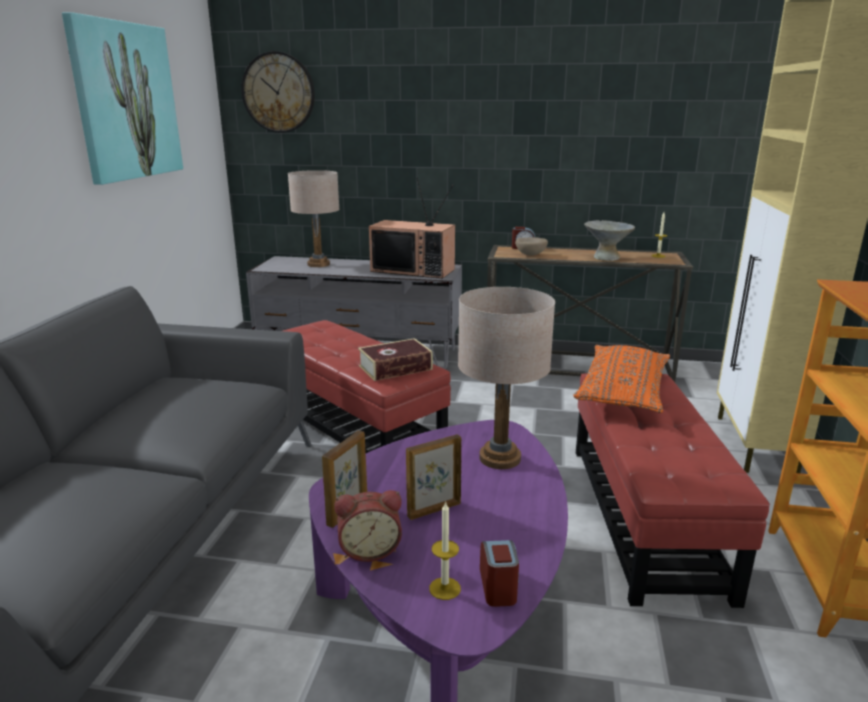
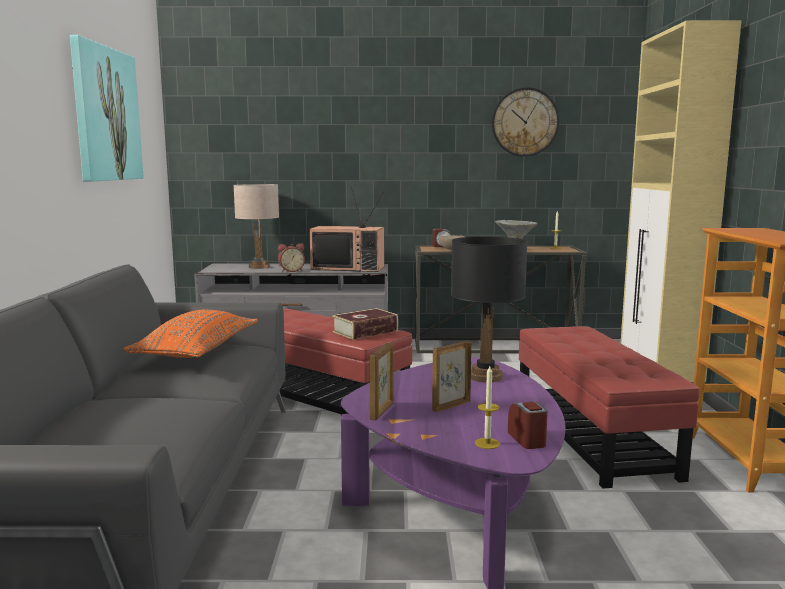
camera: 10 degrees left, 10 degrees down
(278, 92) = (221, 118): wall clock -> wall clock (525, 122)
(369, 549) = (414, 429): alarm clock -> alarm clock (291, 271)
(500, 458) = (485, 376): beige table lamp -> black table lamp
(623, 392) = (560, 336): orange pillow -> orange pillow (197, 351)

